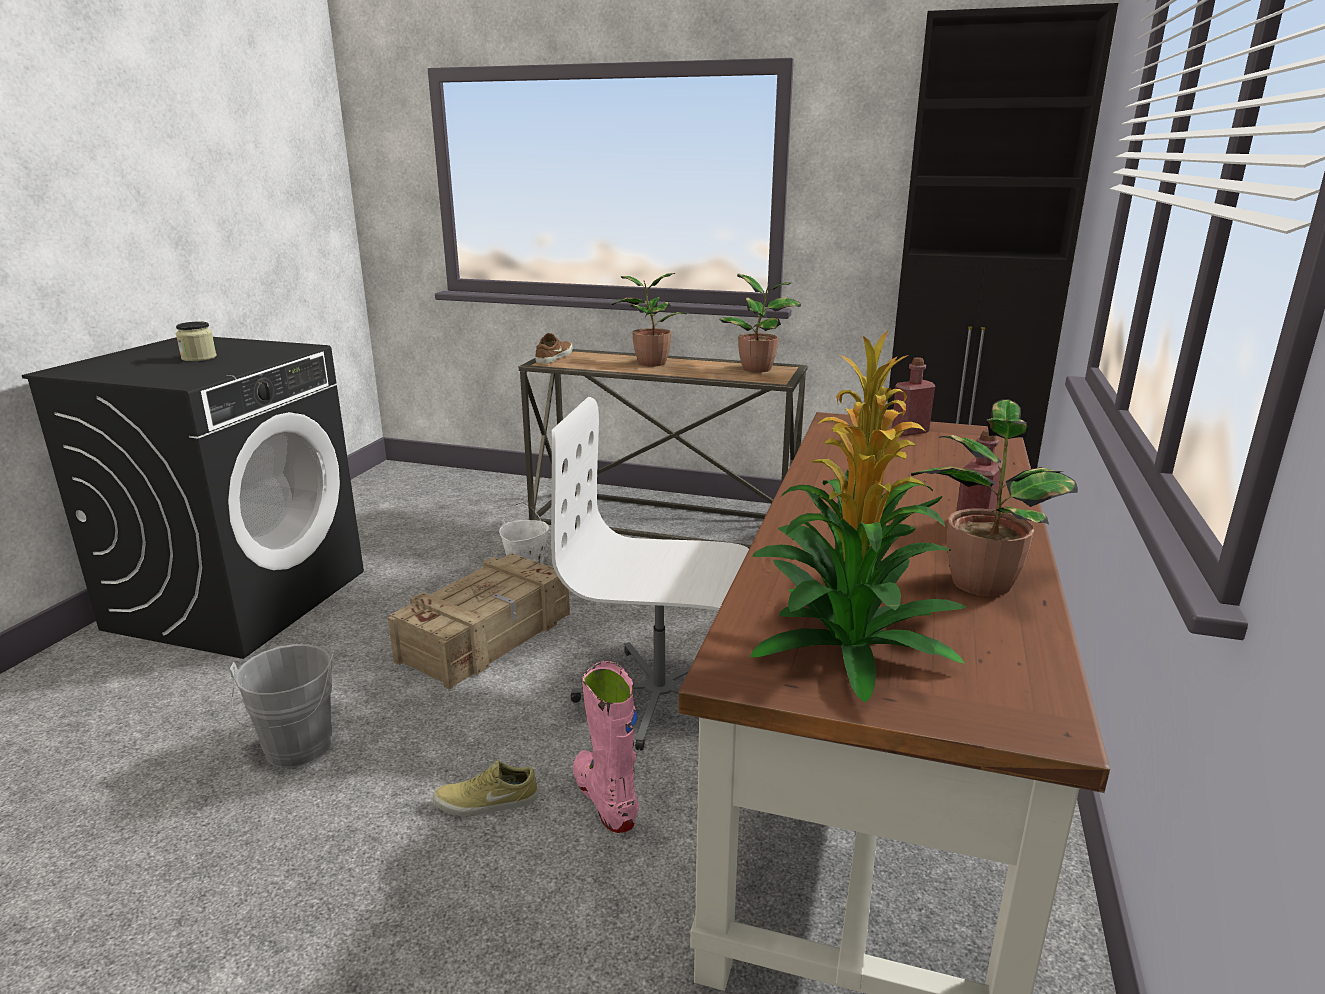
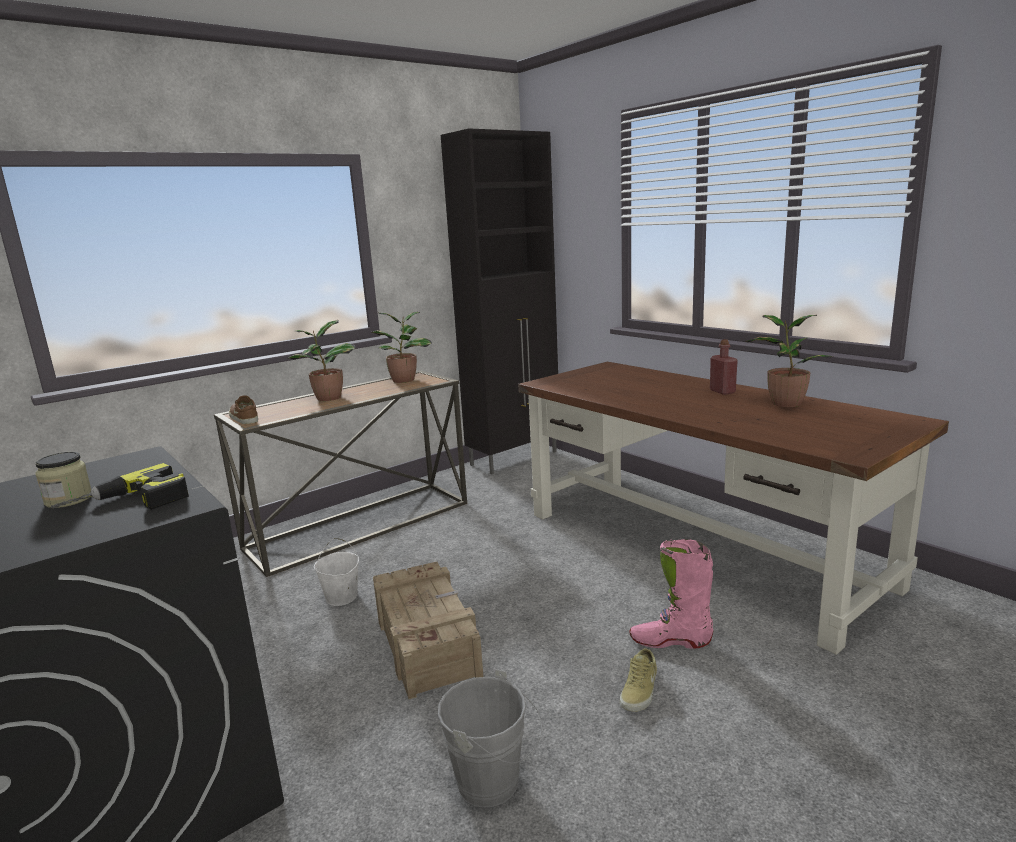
camera: 55 degrees left, 5 degrees down
(191, 370) = (128, 503): none -> power drill
(660, 697) = (581, 592): white office chair -> none
(850, 648) = (839, 433): potted plant -> none
(910, 432) = (582, 376): red bottle -> none

